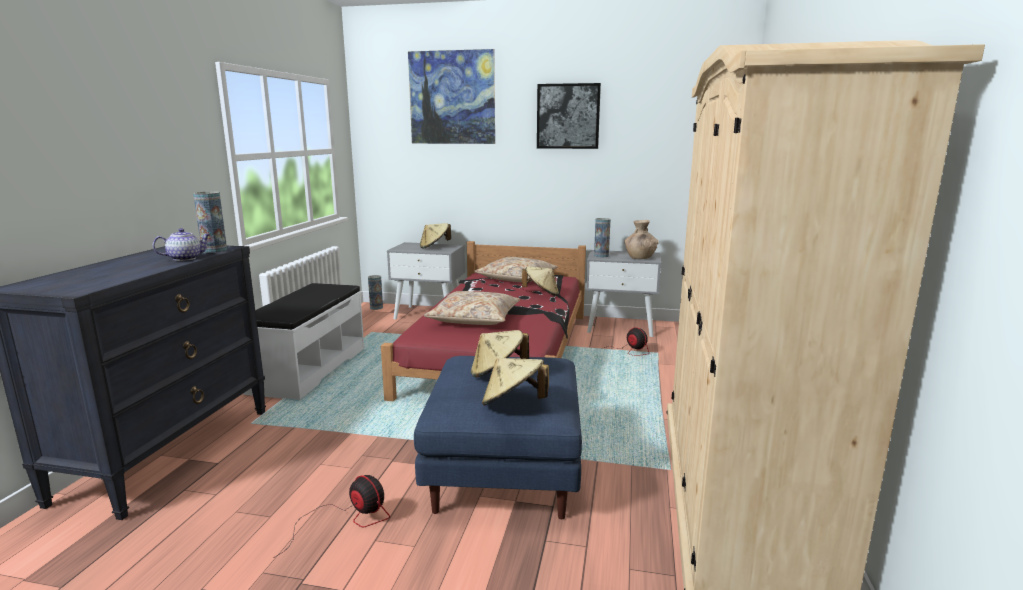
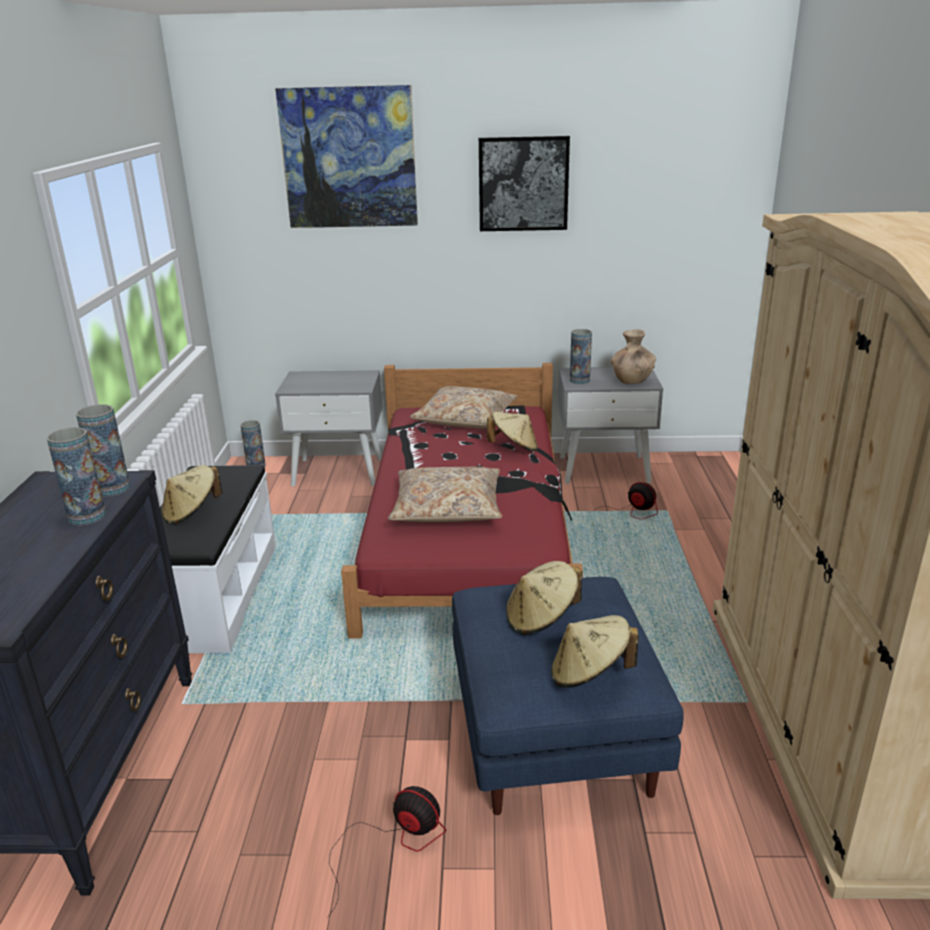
camera: 10 degrees left, 10 degrees up
(185, 258) = (87, 516): teapot -> vase
(434, 246) = (340, 378): beige hat -> beige hat (192, 513)

